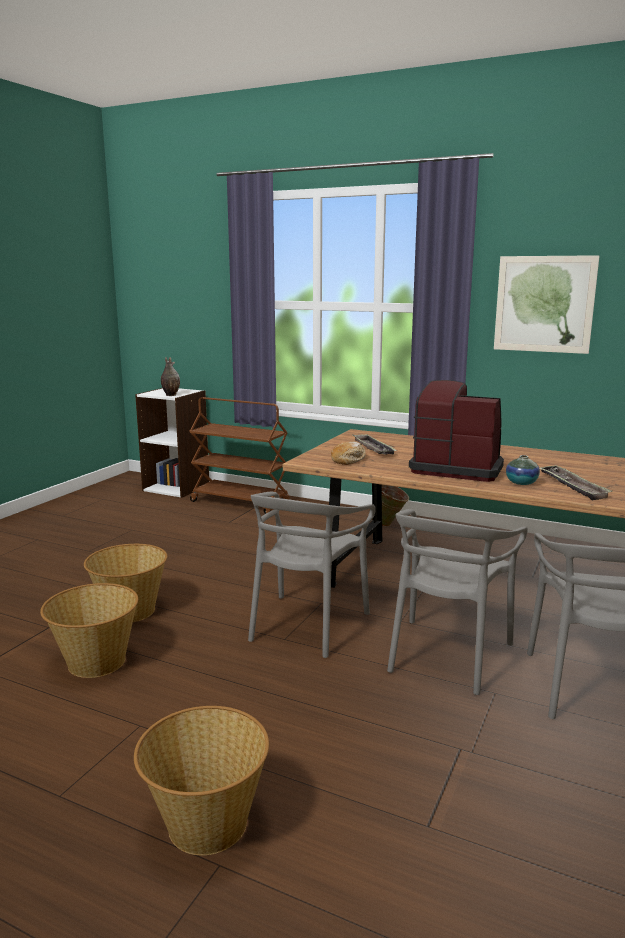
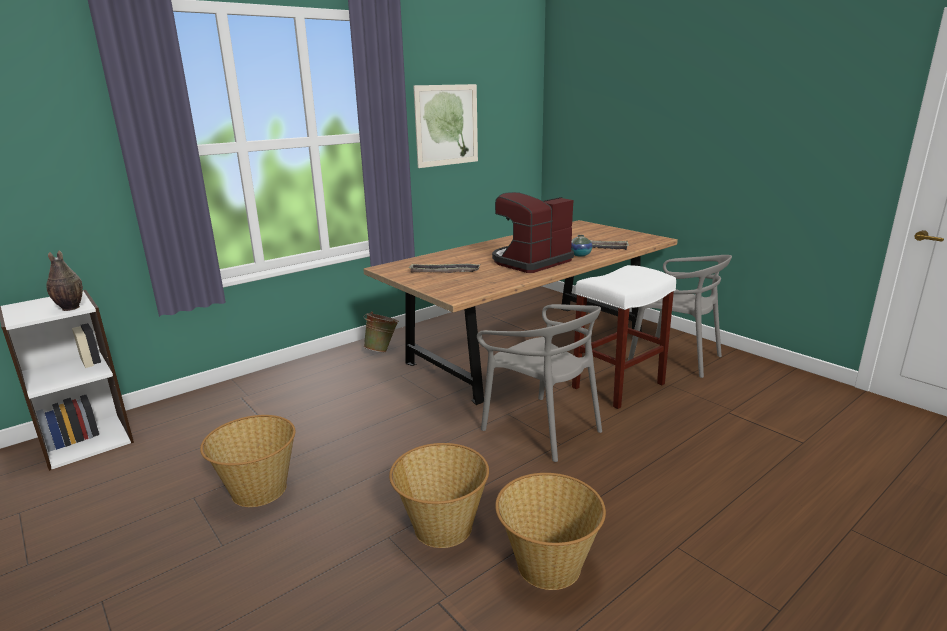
camera: 65 degrees left, 5 degrees up
(206, 823) = (808, 528): basket -> basket (258, 490)
(240, 502) = (216, 406): brown cart -> none
(349, 460) = (470, 283): bread -> none
(447, 655) = (618, 386): grey chair -> white stool

